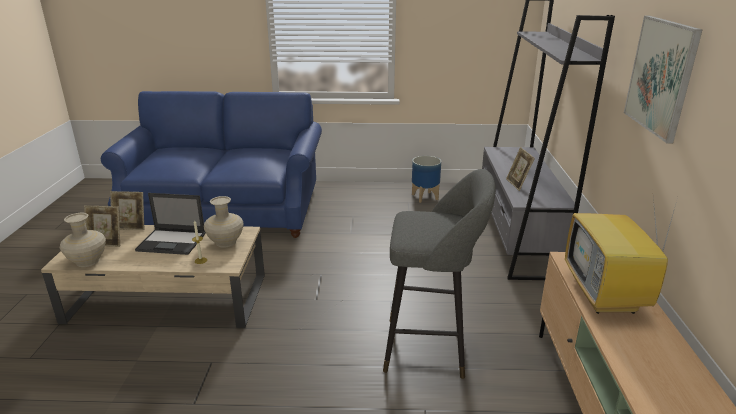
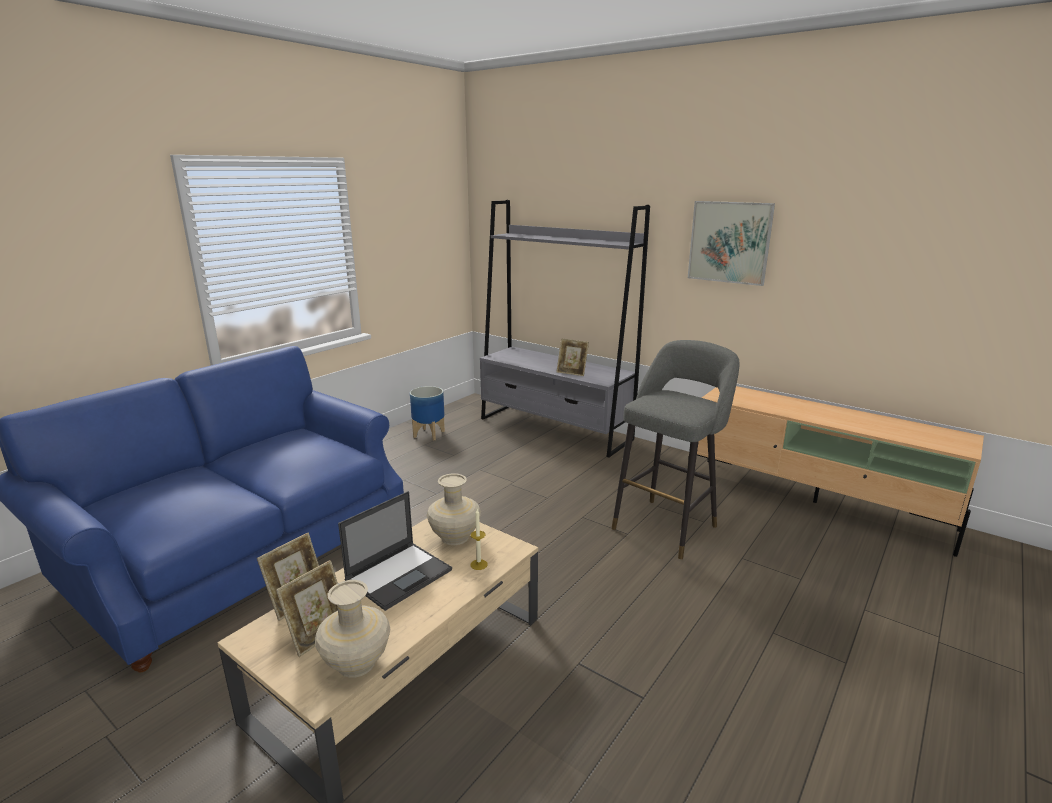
camera: 55 degrees left, 5 degrees down
(606, 295) = (773, 404): television -> none

